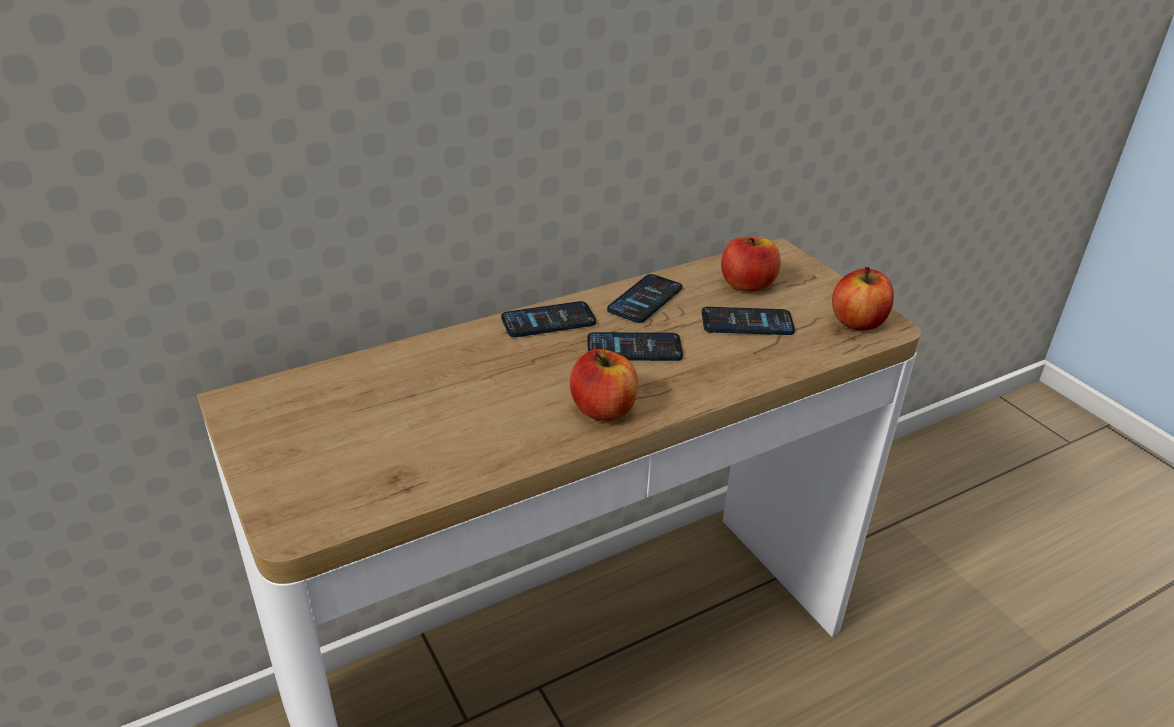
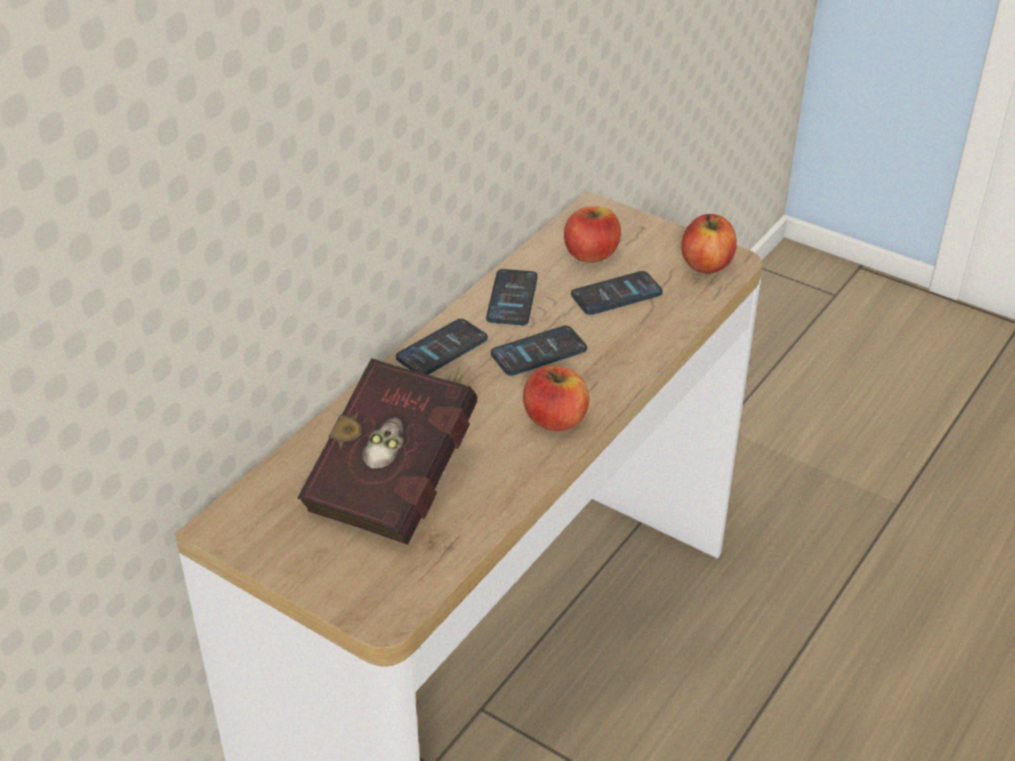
camera: 25 degrees left, 5 degrees up
(416, 414) = (399, 480): none -> red book

